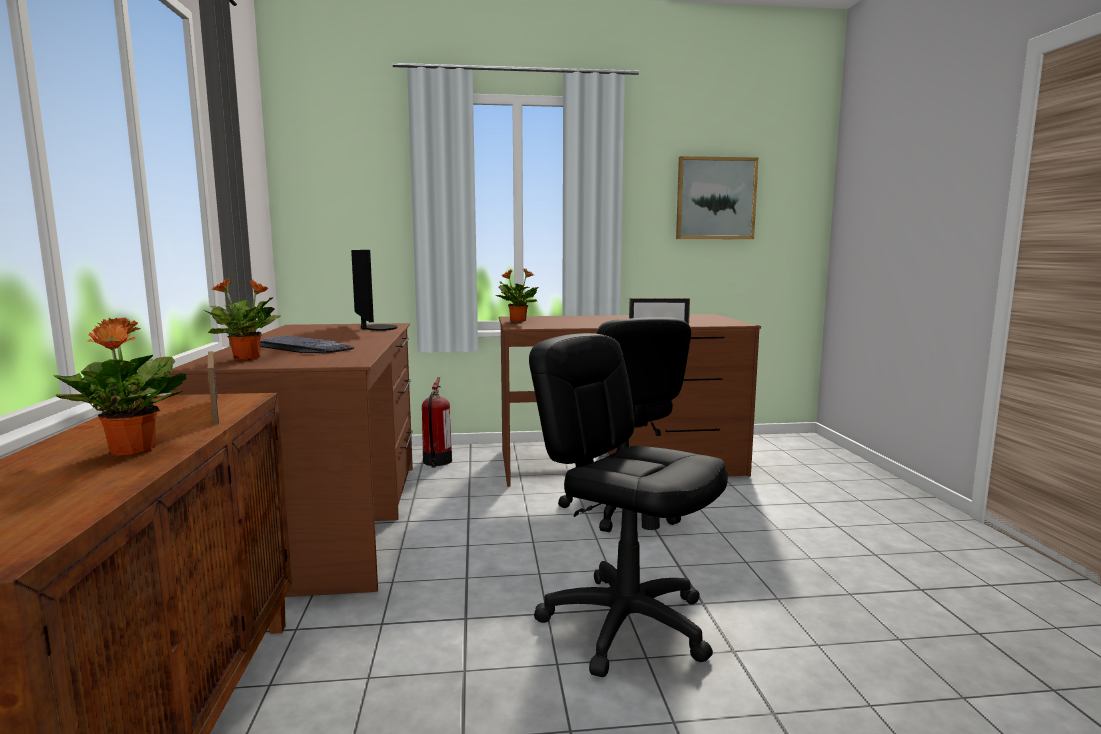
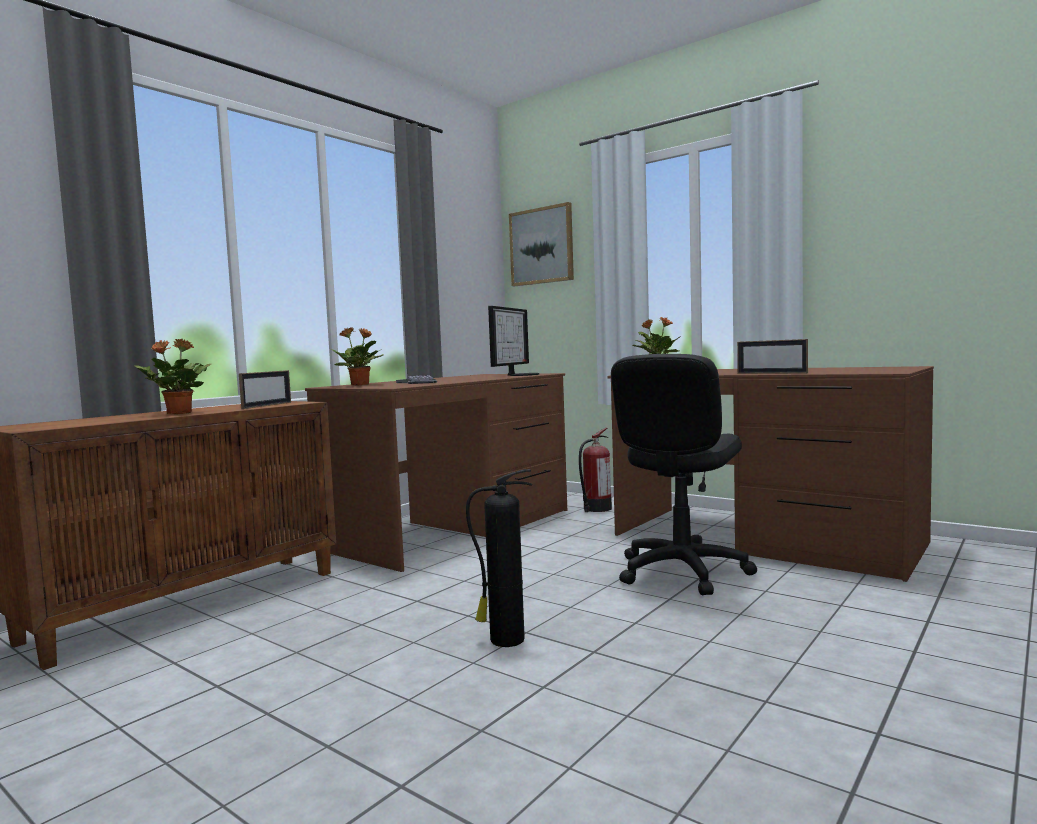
camera: 45 degrees right, 5 degrees down
(626, 623) = (505, 640): black office chair -> fire extinguisher
(715, 198) = (946, 212): picture -> picture (542, 246)

